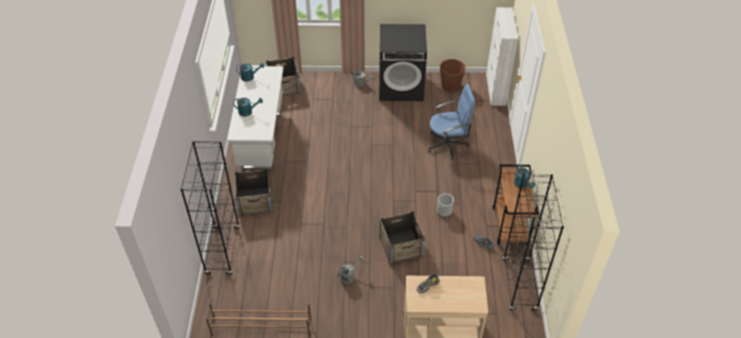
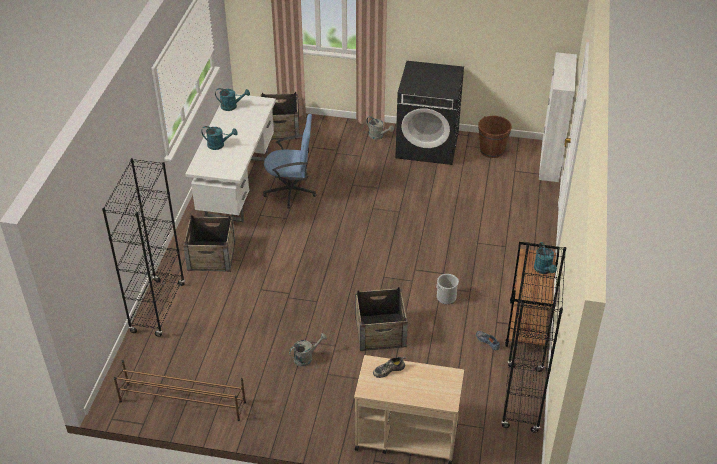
camera: 10 degrees right, 5 degrees down
(448, 144) = (471, 219): blue office chair -> blue office chair (291, 191)

